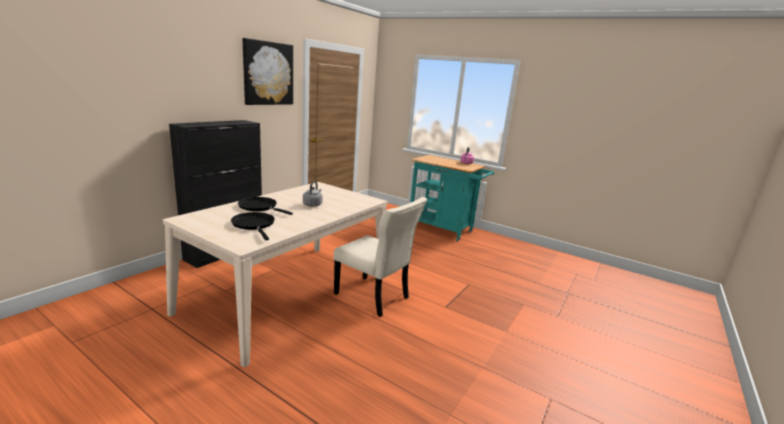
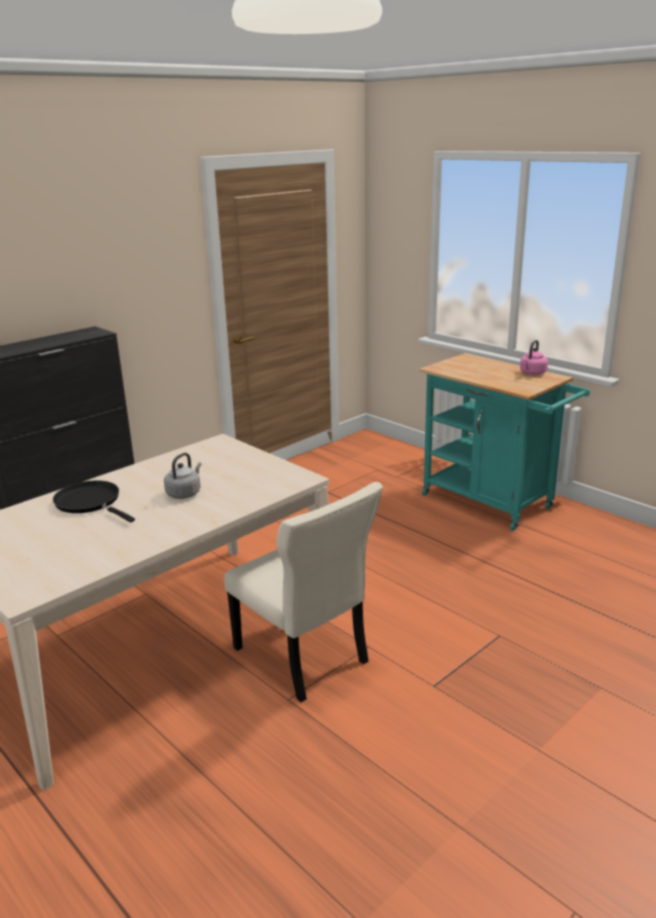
camera: 15 degrees right, 5 degrees up
(254, 225) = (62, 546): black frying pan -> none
(268, 73) = (134, 236): picture -> none

